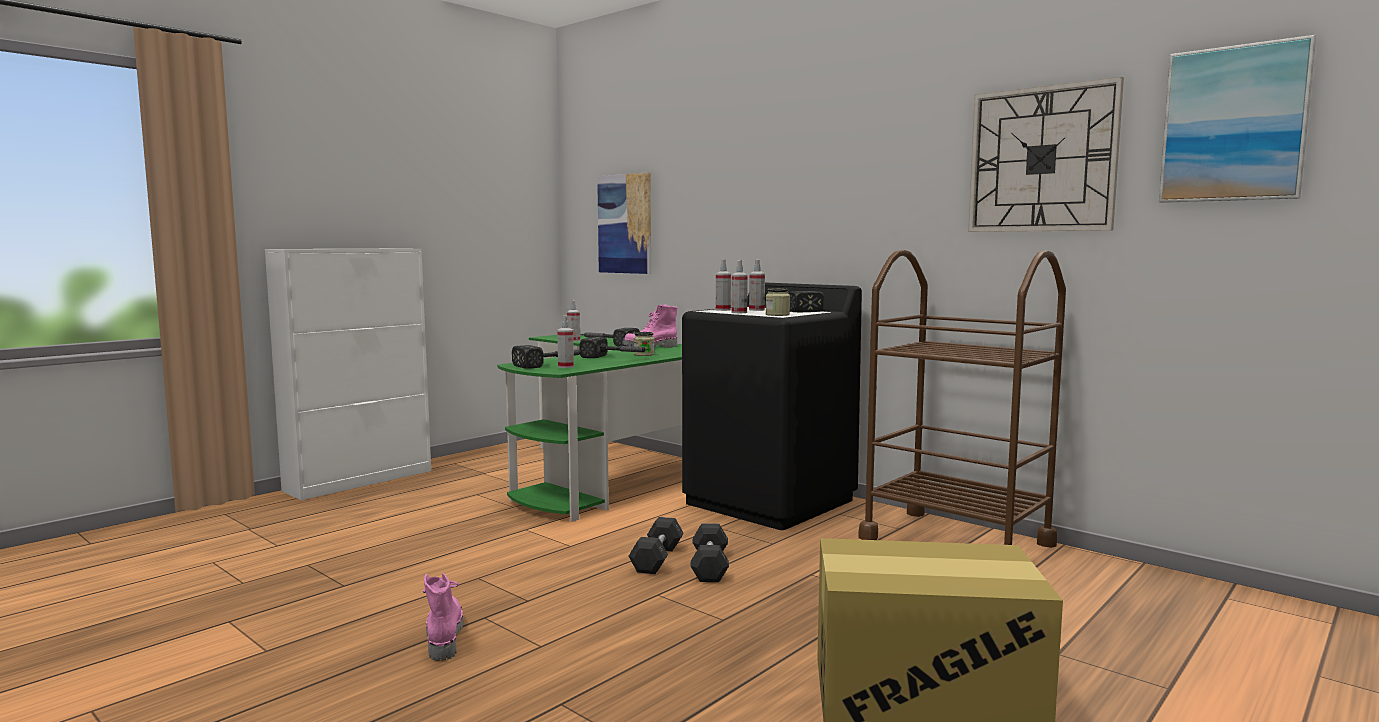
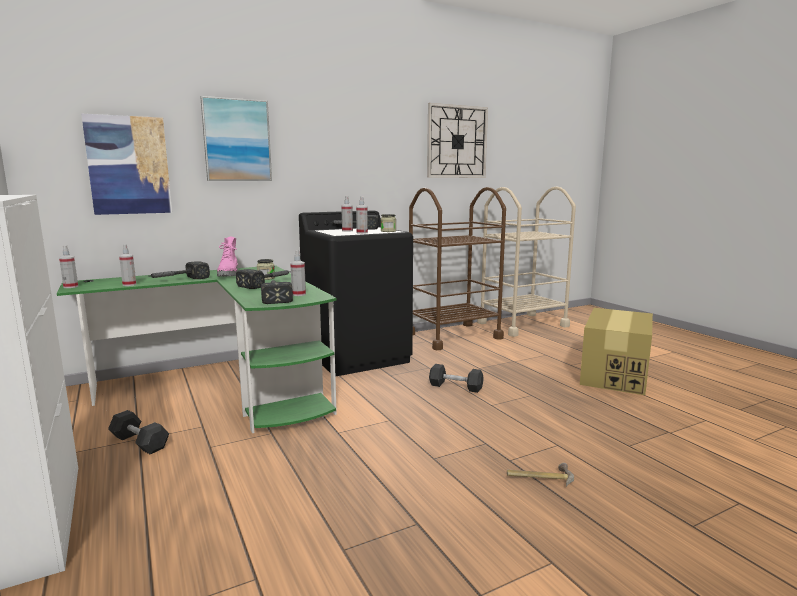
camera: 70 degrees left, 5 degrees up
(443, 637) = (539, 477): pink boot -> hammer
(657, 559) = (434, 398): grey dumbbell -> grey dumbbell (139, 442)
(723, 310) = (336, 233): spray bottle -> spray bottle (71, 287)
(1154, 590) = (522, 324): none -> beige cart
(1233, 124) = (519, 135): picture -> picture (237, 140)

